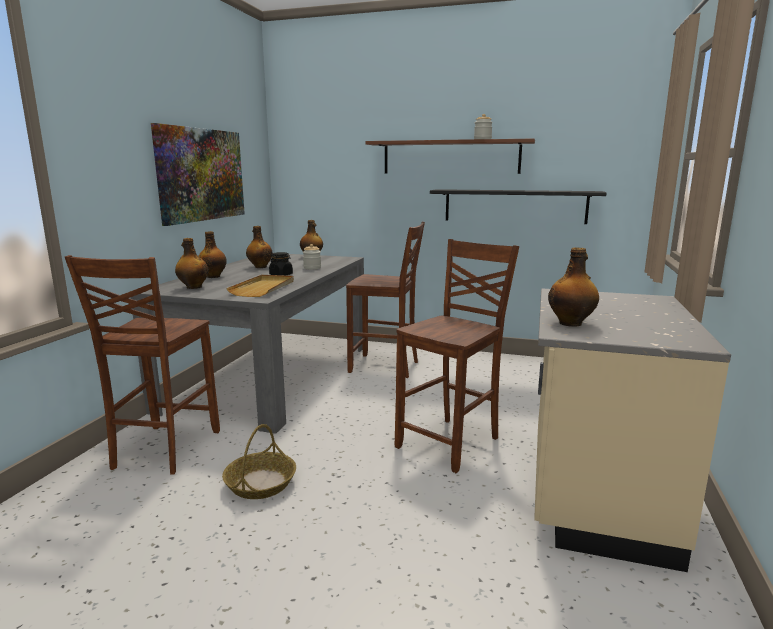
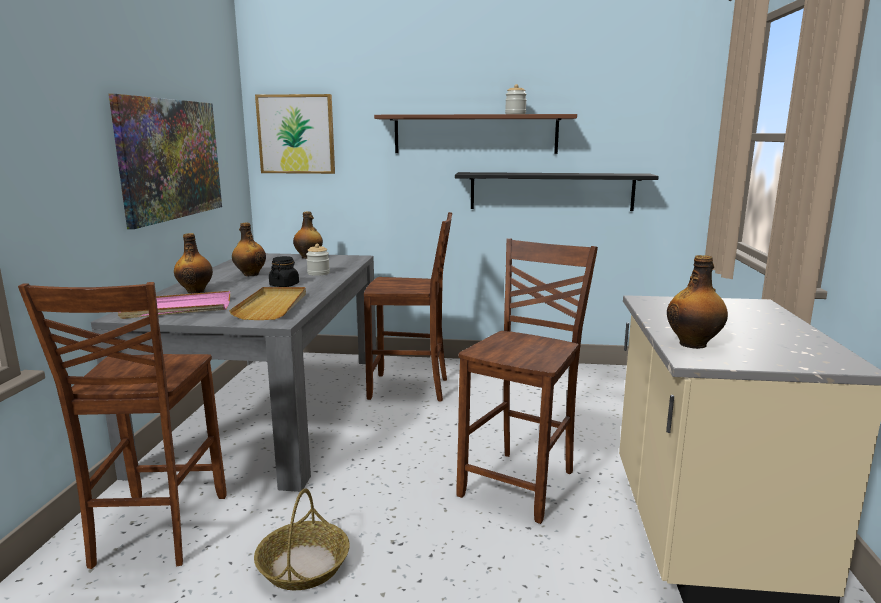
camera: 10 degrees left, 0 degrees up
(193, 287) = (177, 309): bottle -> pink tray
(307, 158) = (296, 134): none -> picture

